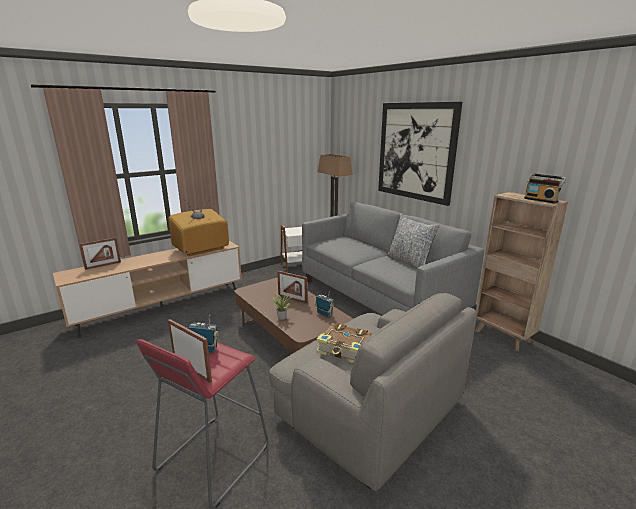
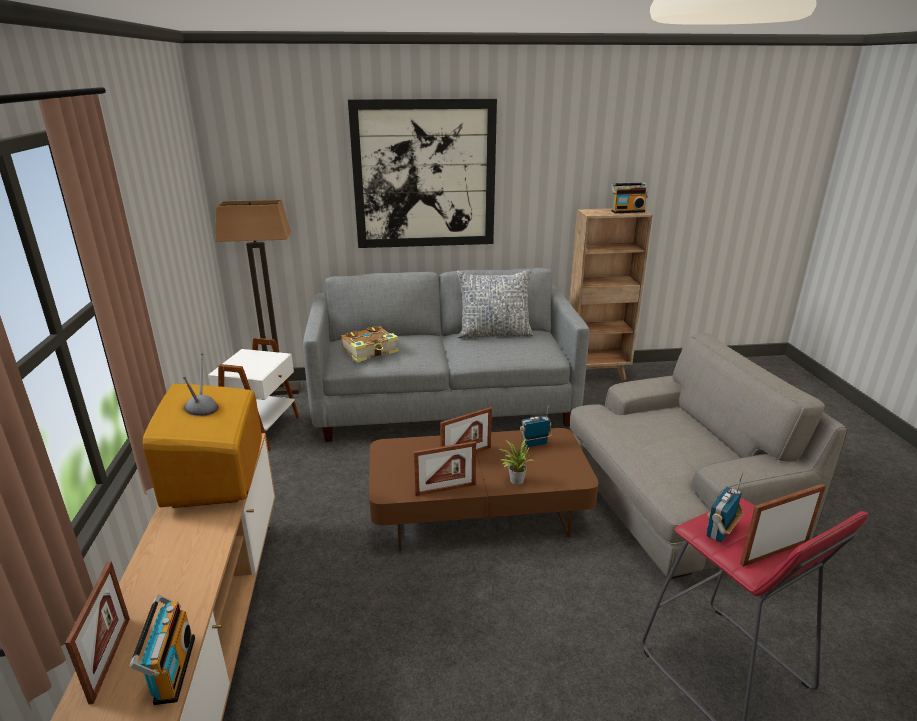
camera: 60 degrees left, 5 degrees up
(99, 274) = (171, 670): none -> radio
(257, 302) = (445, 489): none -> picture frame
(345, 350) = (677, 449): book -> book (370, 351)

